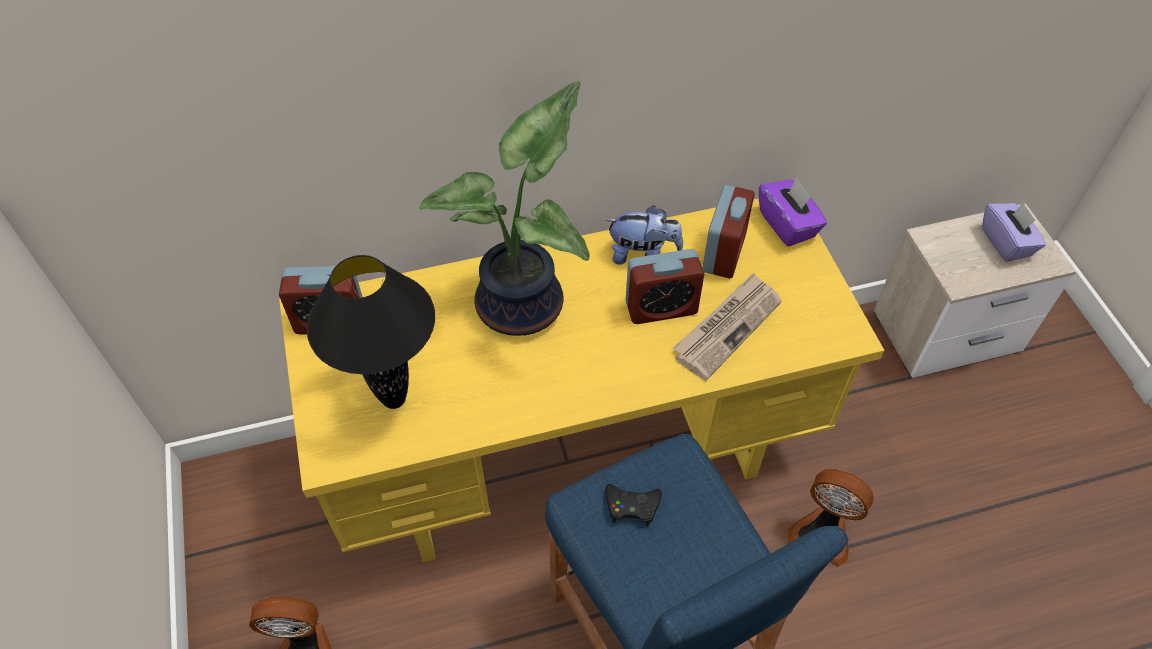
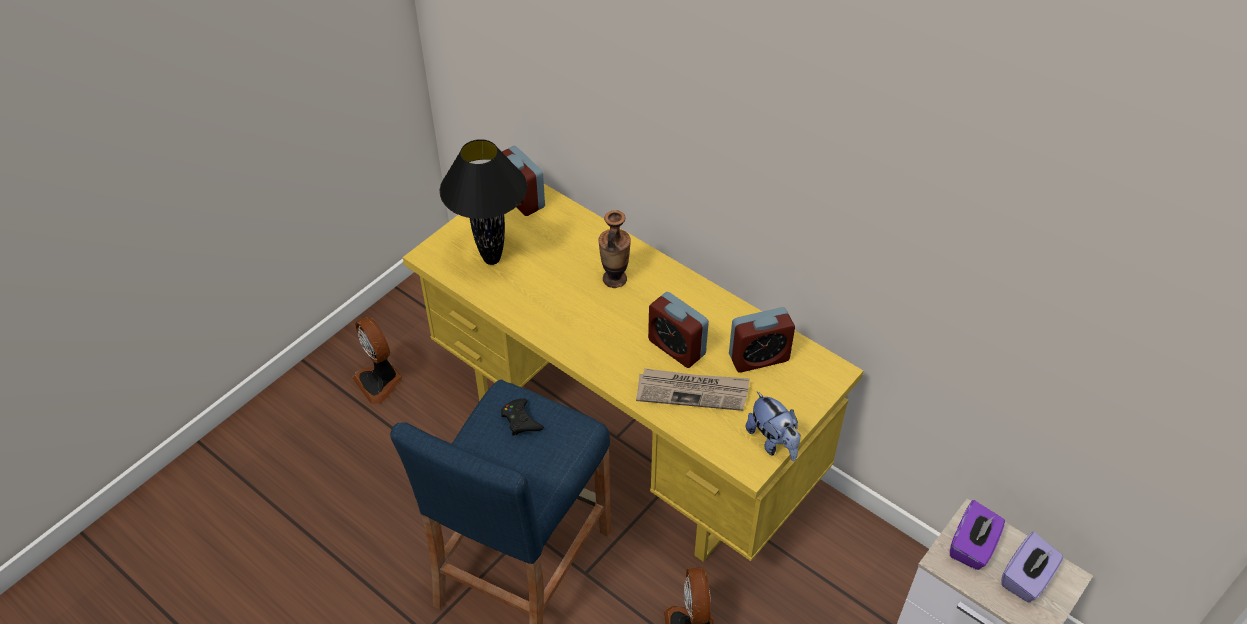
camera: 55 degrees right, 5 degrees down
(525, 305) = (614, 279): potted plant -> vase
(642, 254) = (714, 314): plush toy -> plush toy (773, 441)
(787, 224) = (823, 381): purple tissue box -> purple tissue box (972, 546)

